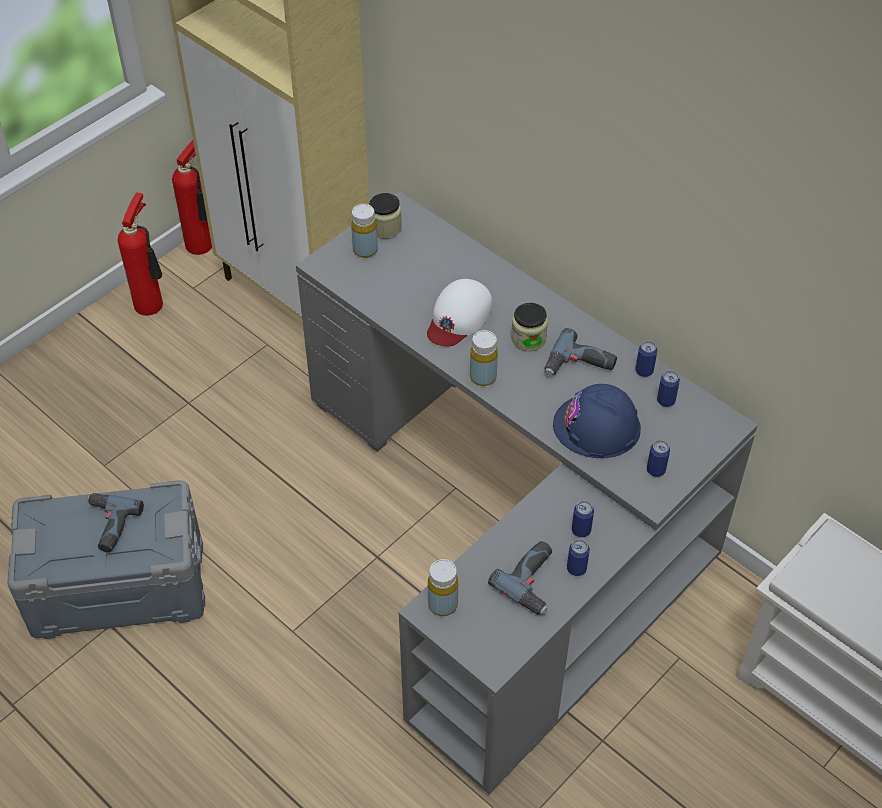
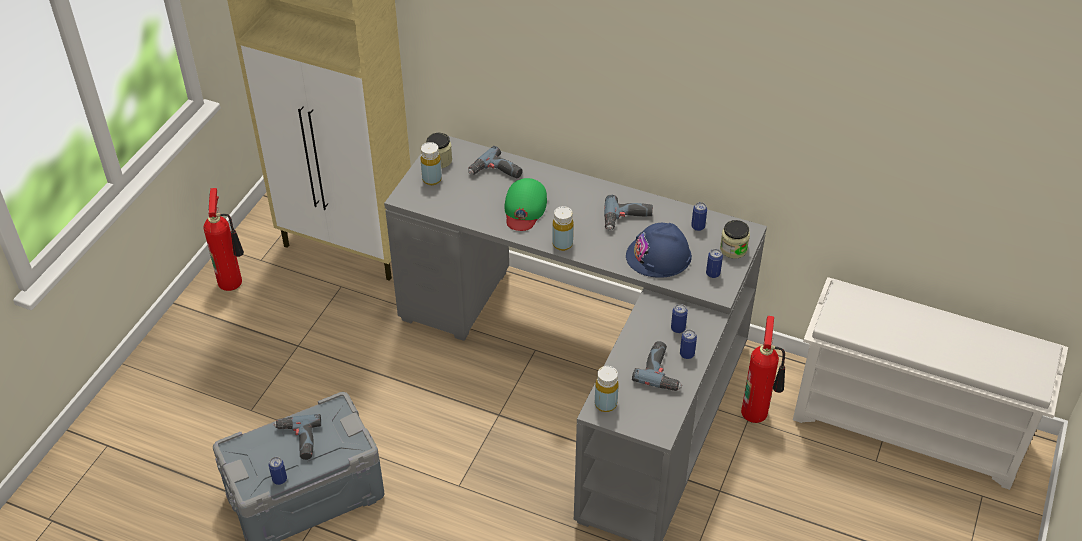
camera: 20 degrees left, 5 degrees down
(203, 244) = (253, 226): fire extinguisher -> fire extinguisher (757, 411)
(445, 261) = (496, 173): none -> power drill
(458, 317) = (524, 208): white cap -> green cap
(528, 339) = (582, 210): jar -> jar (733, 249)
(644, 371) = (673, 211): can -> can (279, 479)

